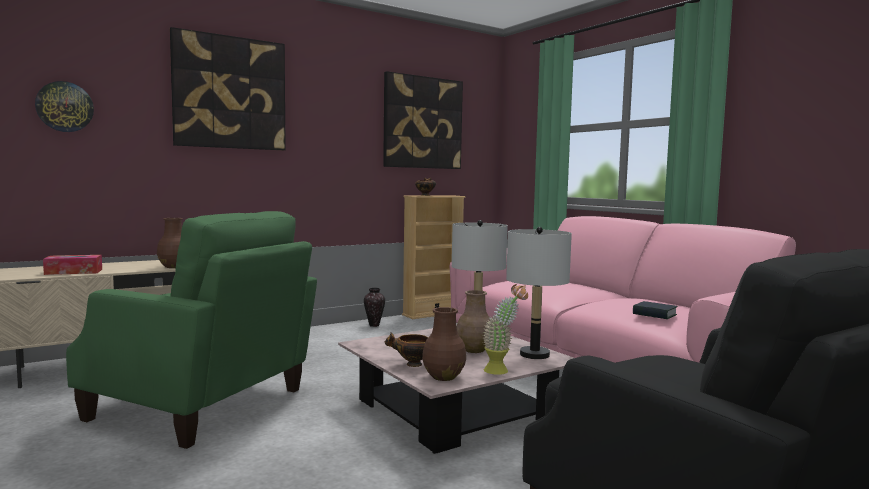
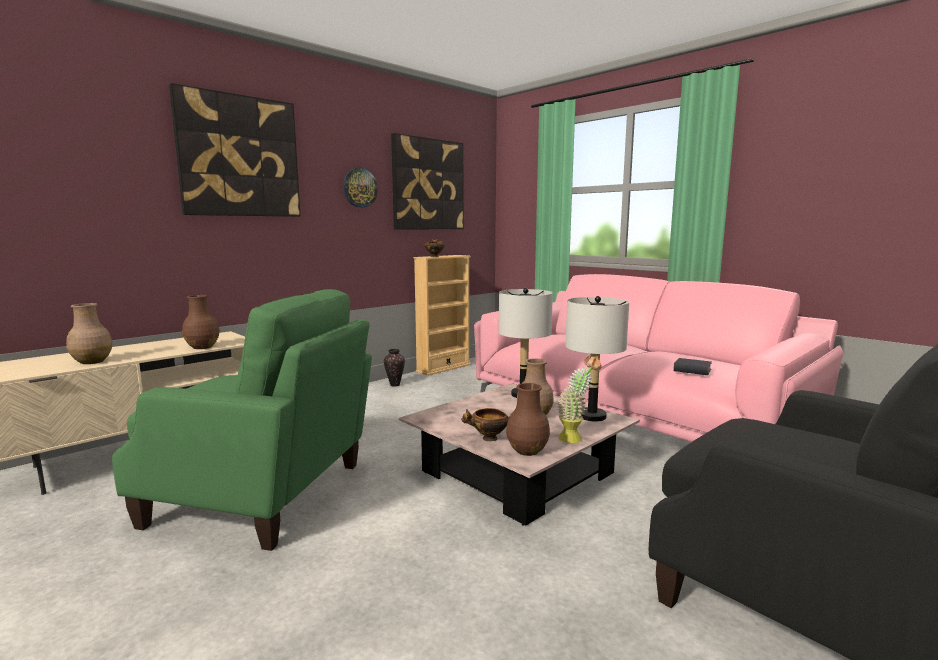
camera: 10 degrees left, 5 degrees up
(65, 107) = (55, 174): wall clock -> wall clock (359, 187)
(74, 272) = (91, 362): tissue box -> brown vase

